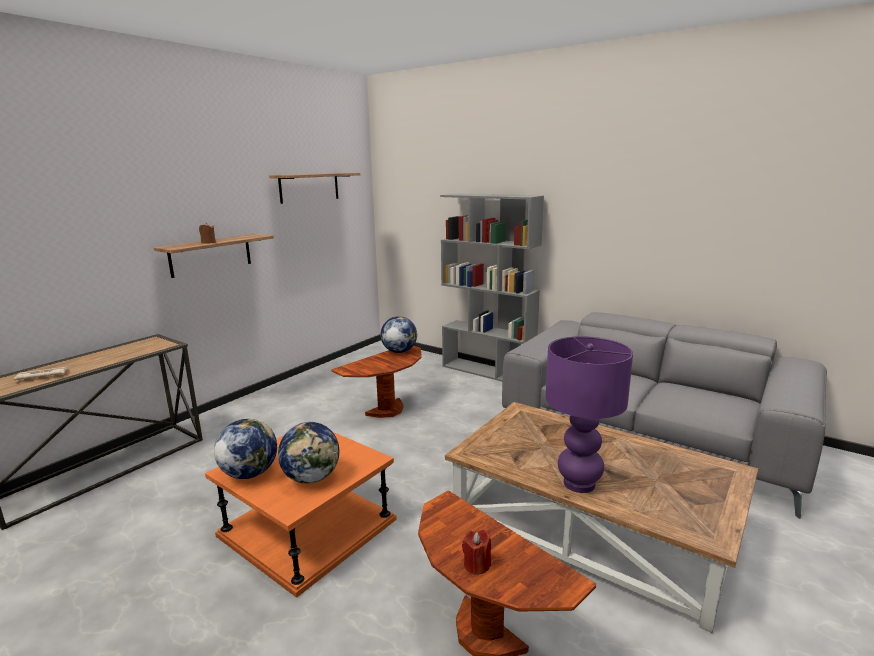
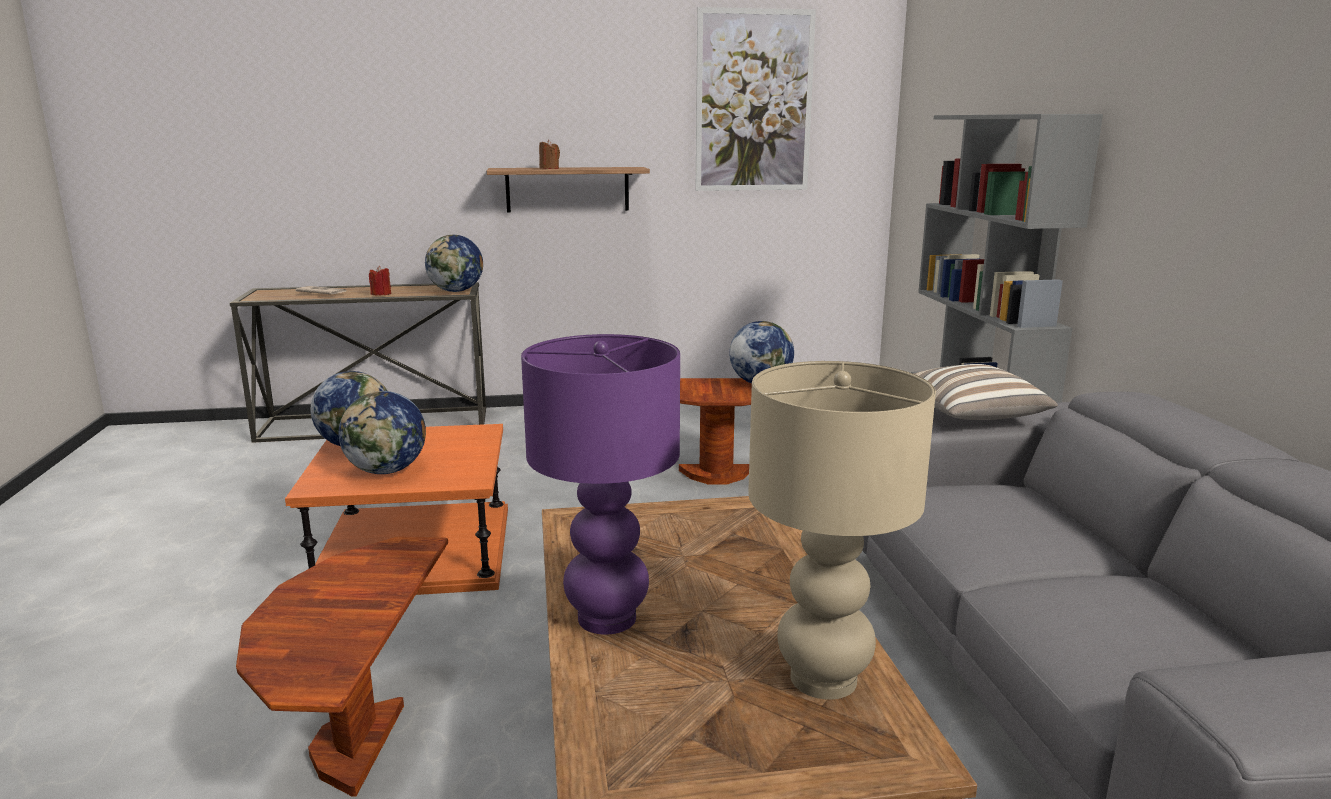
camera: 45 degrees right, 0 degrees up
(163, 344) = (456, 291): none -> globe
(309, 187) = (754, 101): shelf -> picture
(477, 565) = (298, 610): red candle -> red candle (381, 294)
(548, 338) = (968, 415): none -> pillow
(673, 461) = (824, 678): none -> beige table lamp

